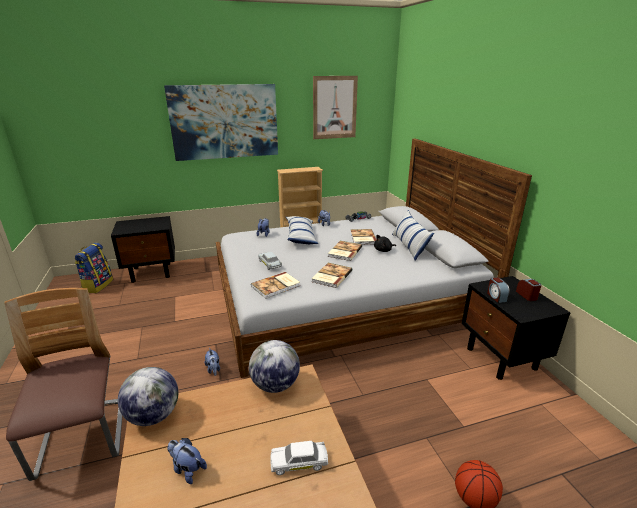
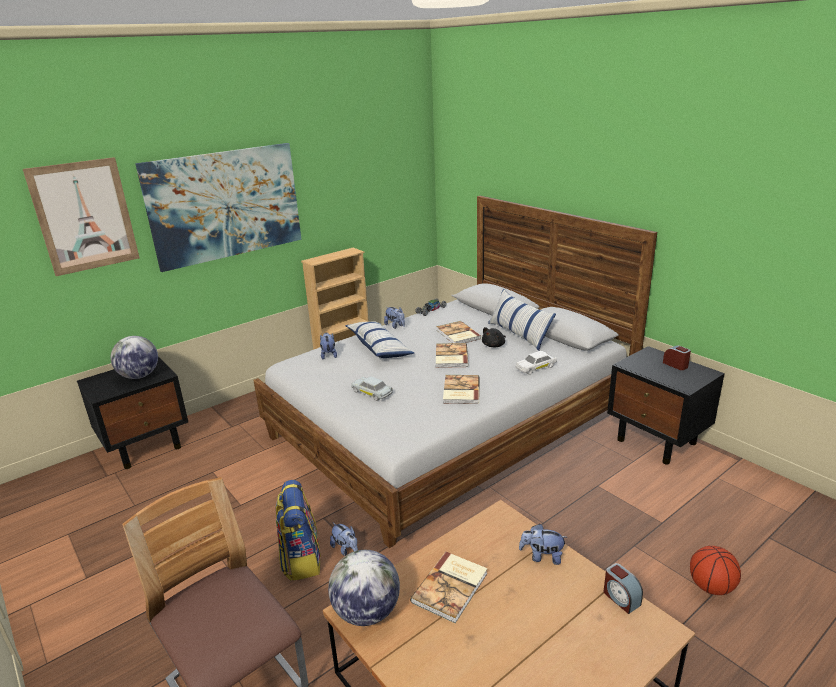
camera: 20 degrees left, 0 degrees up
(97, 285) = (72, 487): backpack -> backpack (300, 559)
(187, 469) = (457, 650): plush toy -> plush toy (542, 556)
(275, 385) = (479, 534): globe -> globe (139, 376)
(276, 286) = (406, 419): book -> book (451, 587)
(299, 462) = (566, 601): white toy car -> white toy car (536, 367)
(334, 107) = (365, 165): picture -> picture (84, 216)
(496, 297) = (648, 373): alarm clock -> alarm clock (620, 598)

